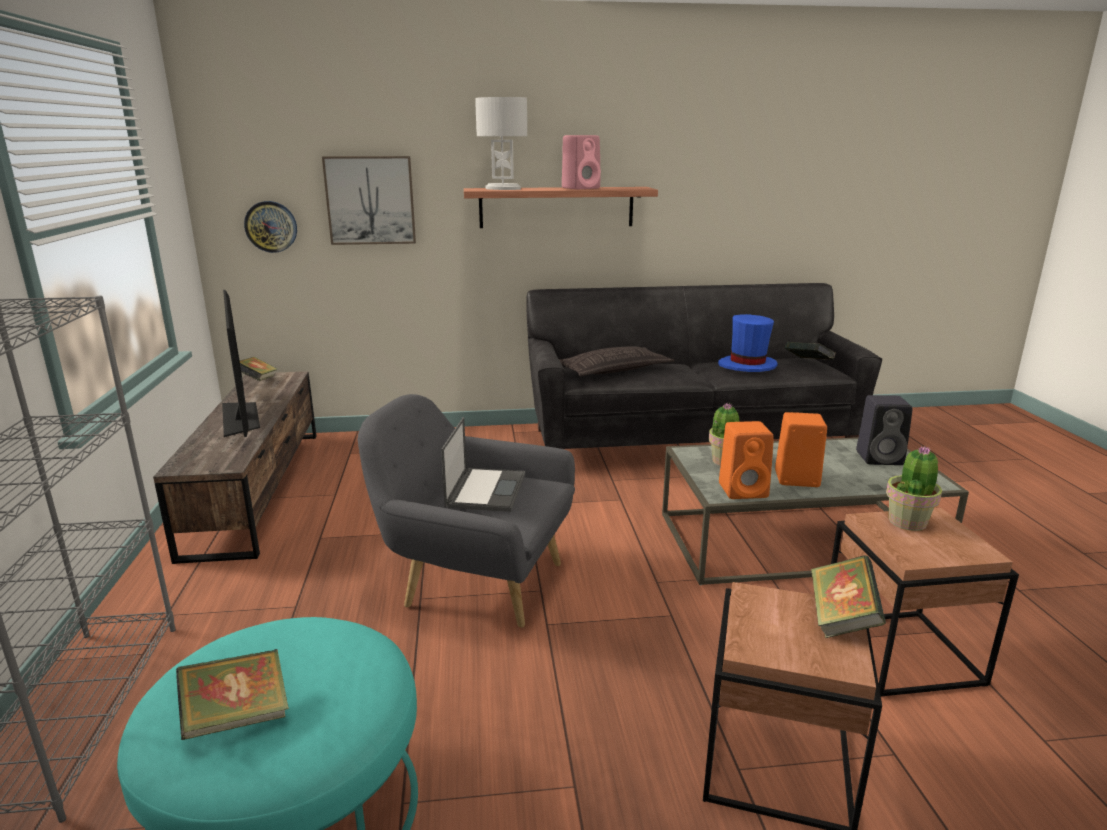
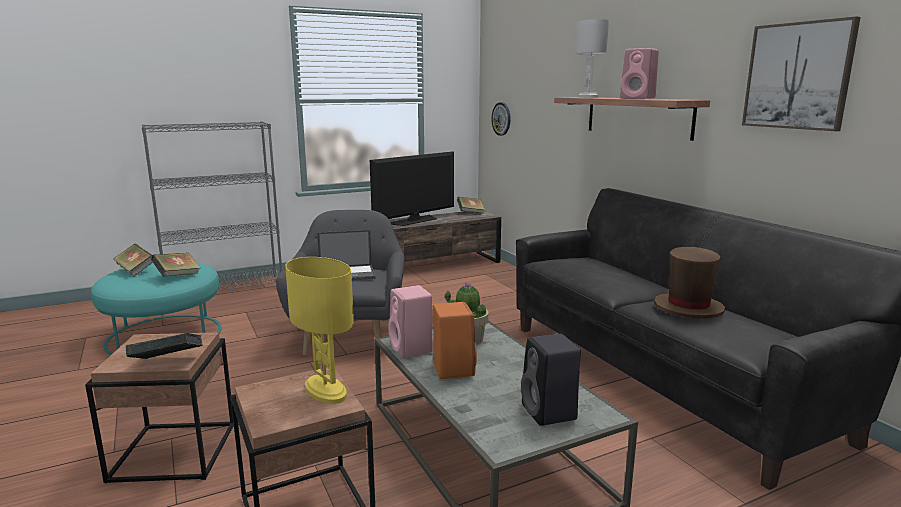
camera: 70 degrees right, 5 degrees down
(370, 200) = (539, 104): picture -> picture (797, 76)
(614, 370) = (587, 266): pillow -> none
(744, 490) = (412, 349): orange speaker -> pink speaker
(747, 366) = (688, 308): blue hat -> brown hat
(808, 363) = (762, 337): book -> book (178, 276)
(908, 521) = (325, 391): potted plant -> yellow table lamp

